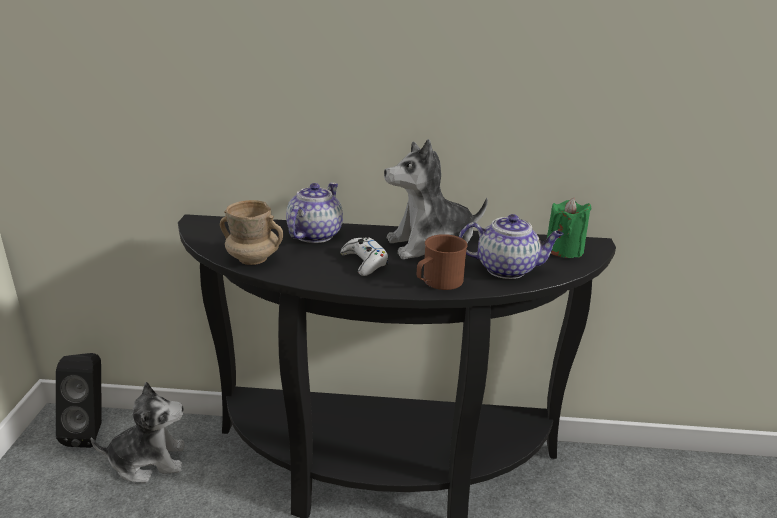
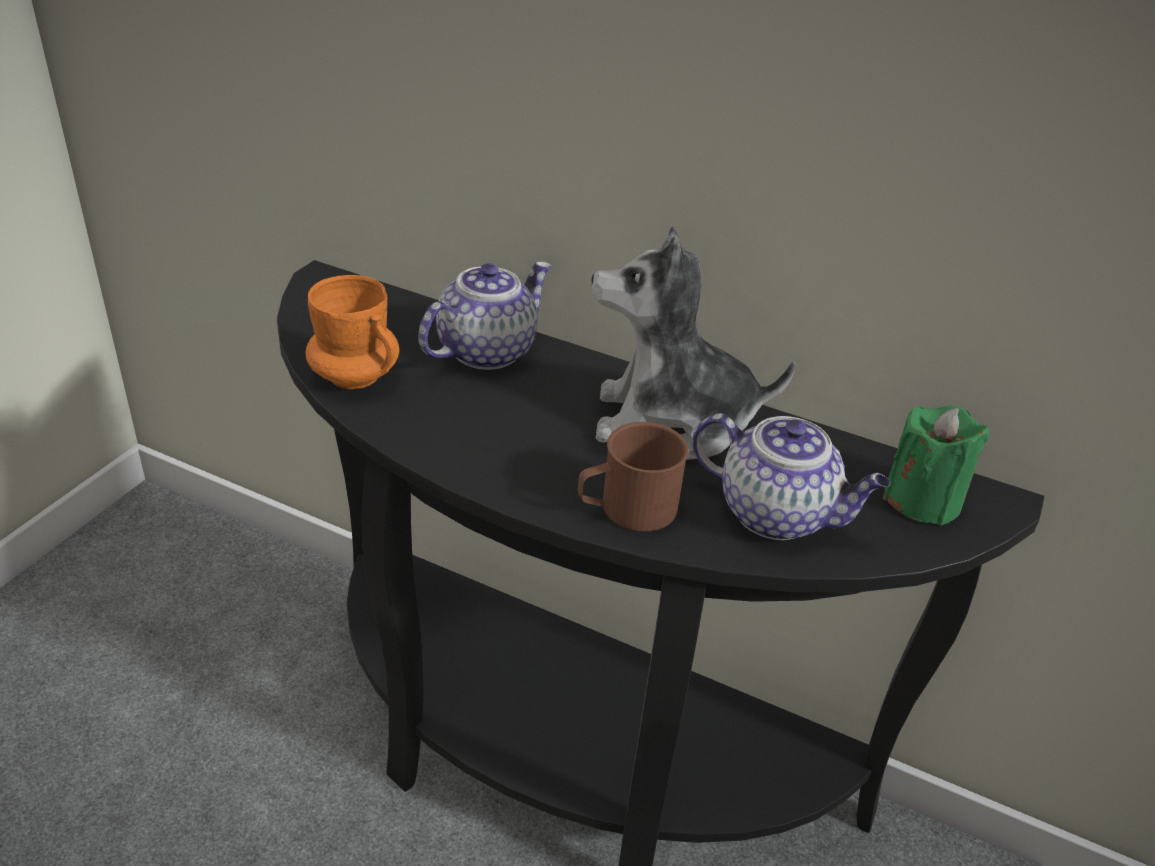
camera: 20 degrees right, 10 degrees up
(92, 432) = (181, 544): black speaker -> none
(148, 461) = (233, 616): plush toy -> none
(253, 259) = (355, 376): beige mug -> orange mug
(365, 262) = (530, 430): white game controller -> none

